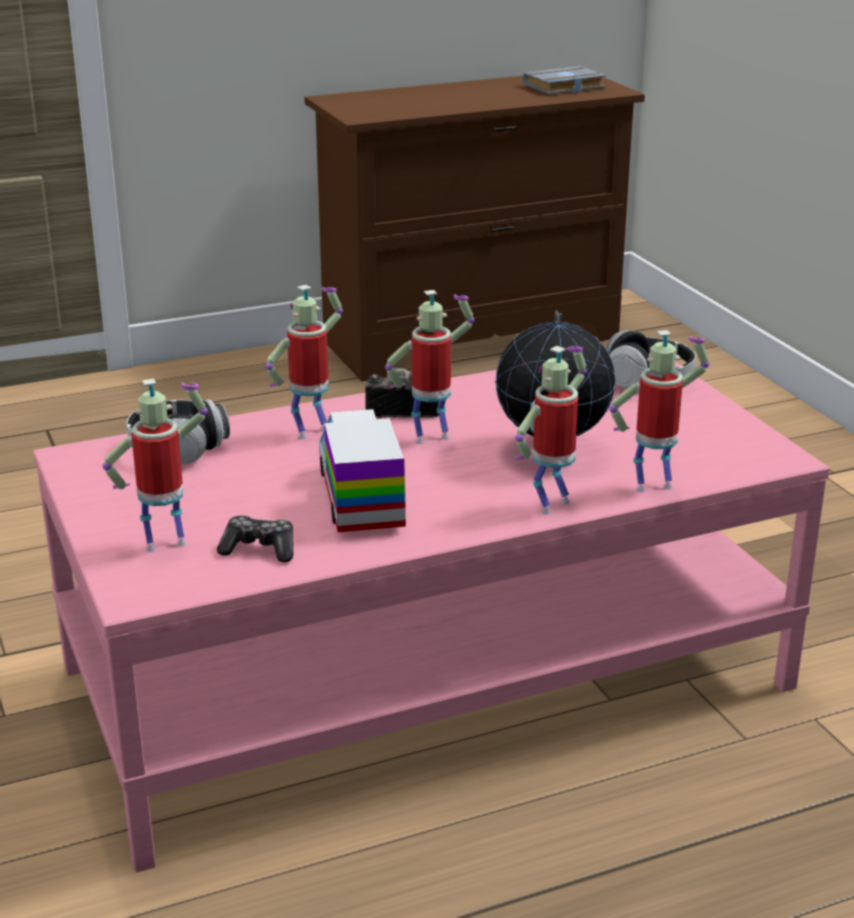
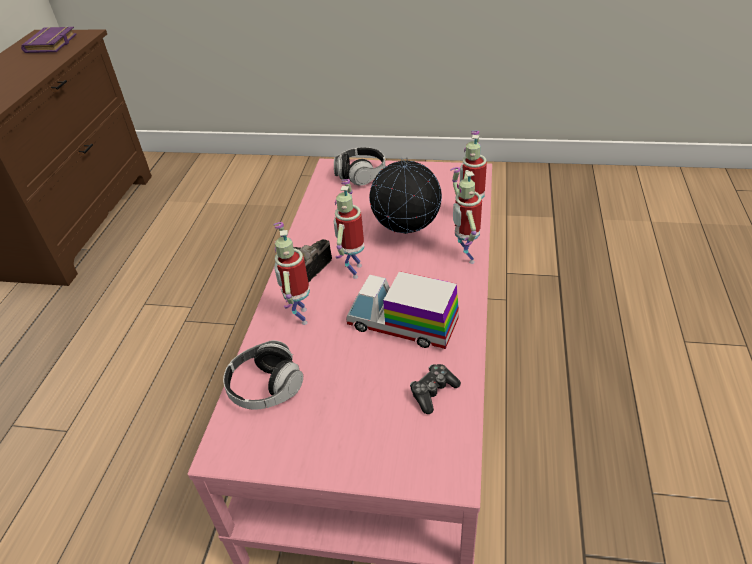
camera: 55 degrees left, 15 degrees up
(166, 543) = (392, 437): toy robot -> none
(564, 87) = (52, 44): grey book -> purple book

